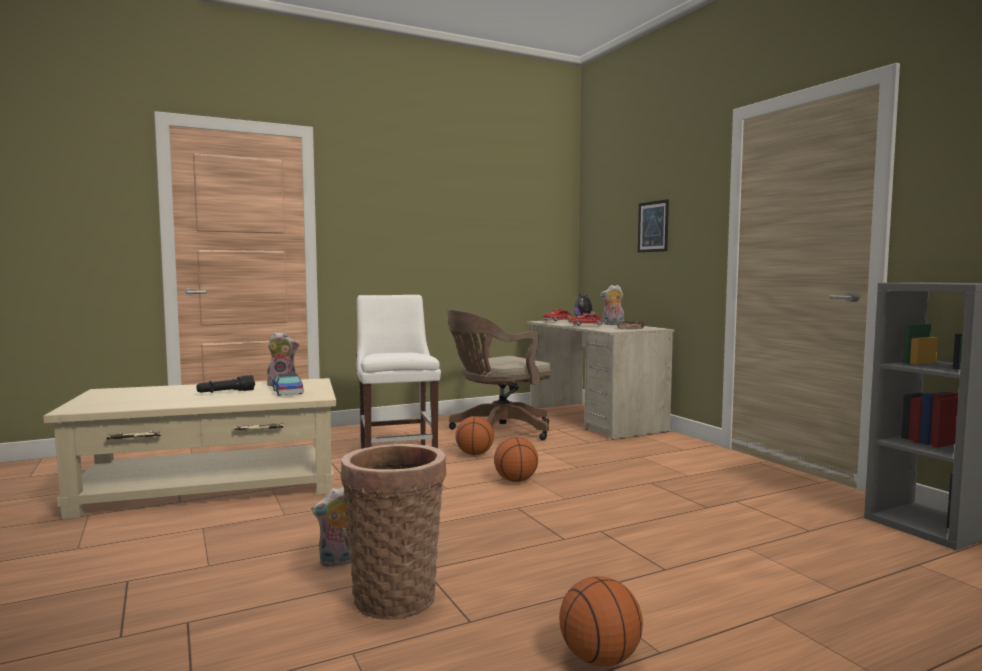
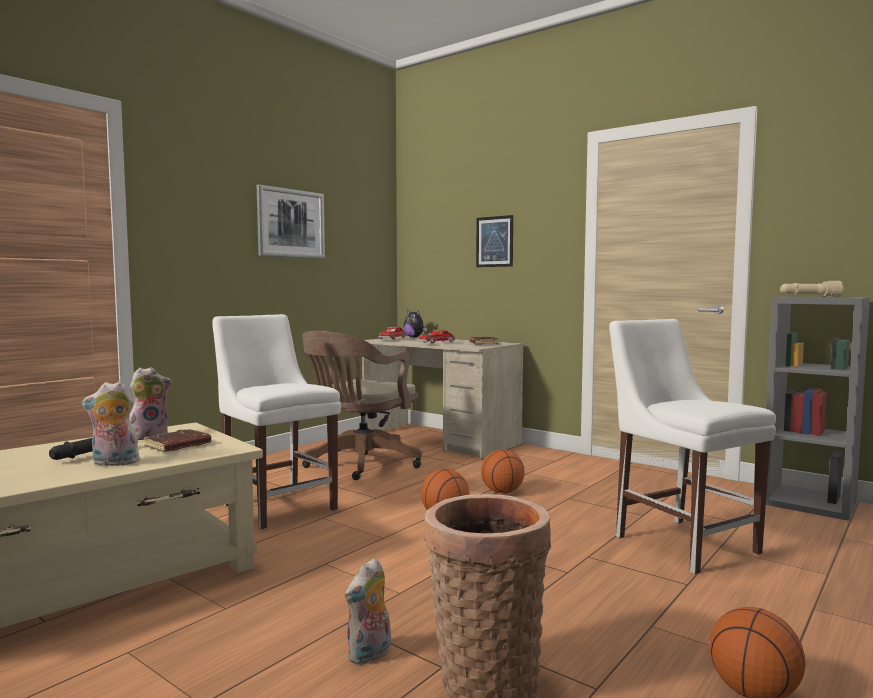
camera: 25 degrees left, 0 degrees up
(287, 392) = (178, 445): toy car -> brown book
(463, 216) = (291, 223): none -> picture
(475, 454) = (366, 493): basketball -> basketball (502, 492)
(612, 324) = (456, 341): plush toy -> plush toy (114, 463)
(712, 535) = (681, 542): none -> white chair
(931, 282) = (809, 296): none -> beige flashlight

